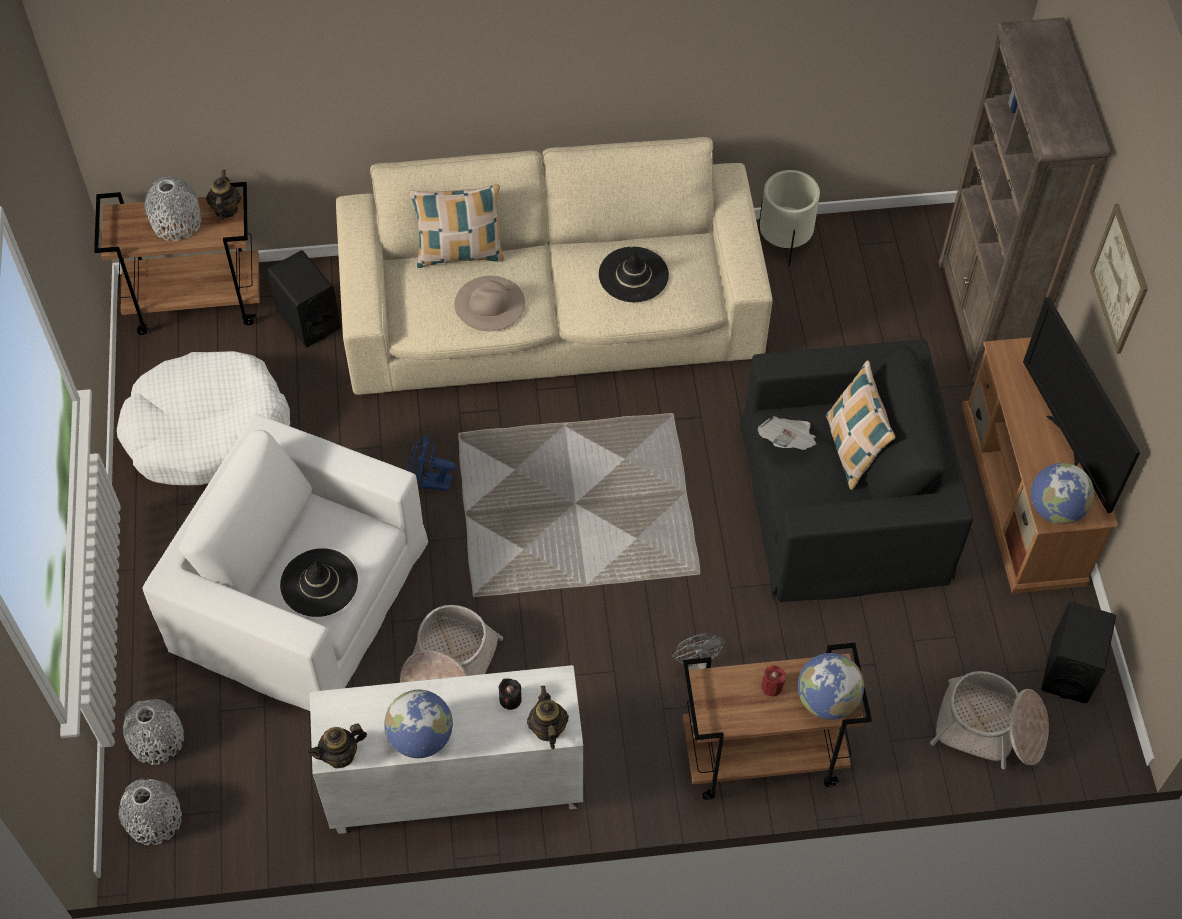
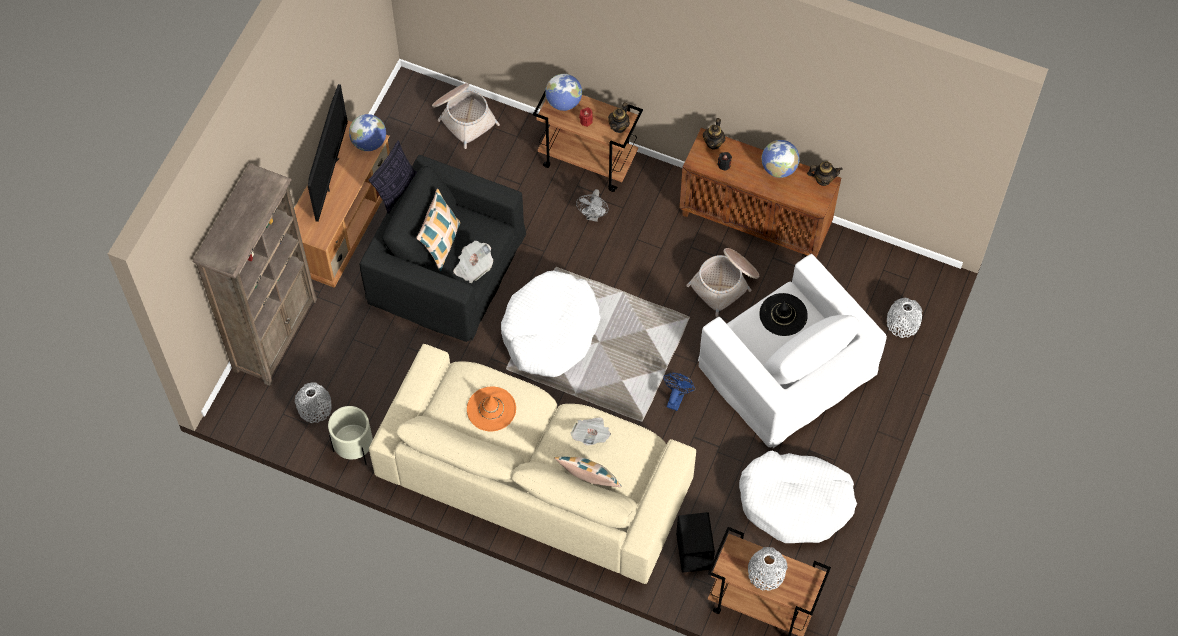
camera: 150 degrees left, 5 degrees up
(154, 819) = (920, 282): grey vase -> grey vase (315, 408)
(226, 210) = (729, 567): teapot -> teapot (619, 126)
(430, 482) = (676, 398): blue fan -> blue fan turned 105 degrees counterclockwise
(454, 788) = (756, 222): white cabinet -> brown cabinet
(489, 303) = (591, 435): beige hat -> newspaper
(633, 275) = (491, 409): black hat -> orange hat
(648, 486) = (550, 331): none -> white dog bed
(960, 452) = (396, 190): none -> pillow
(1069, 669) = (400, 124): black speaker -> none
(1119, 279) = (282, 142): picture -> none

